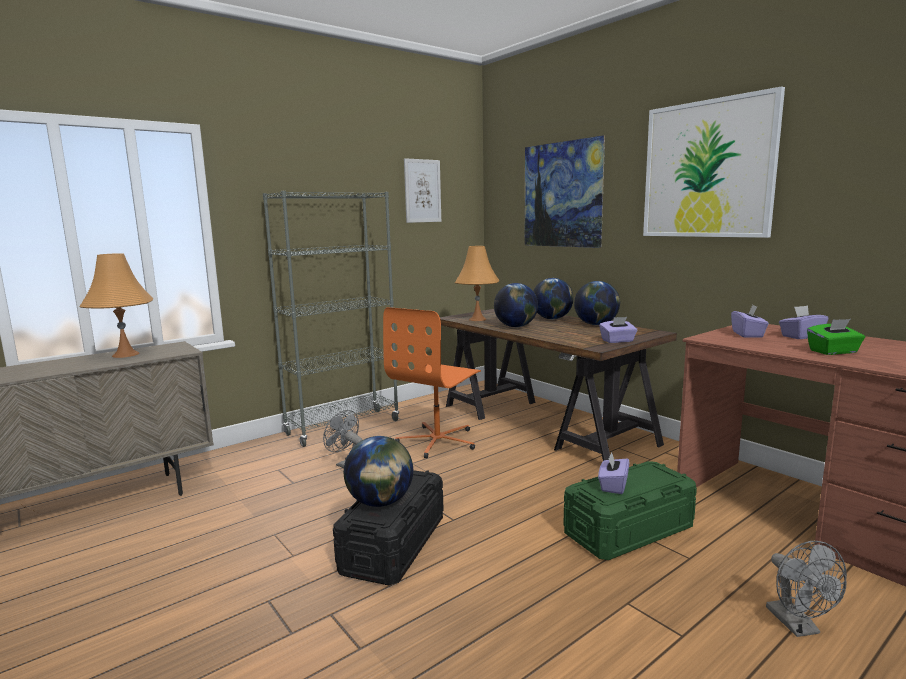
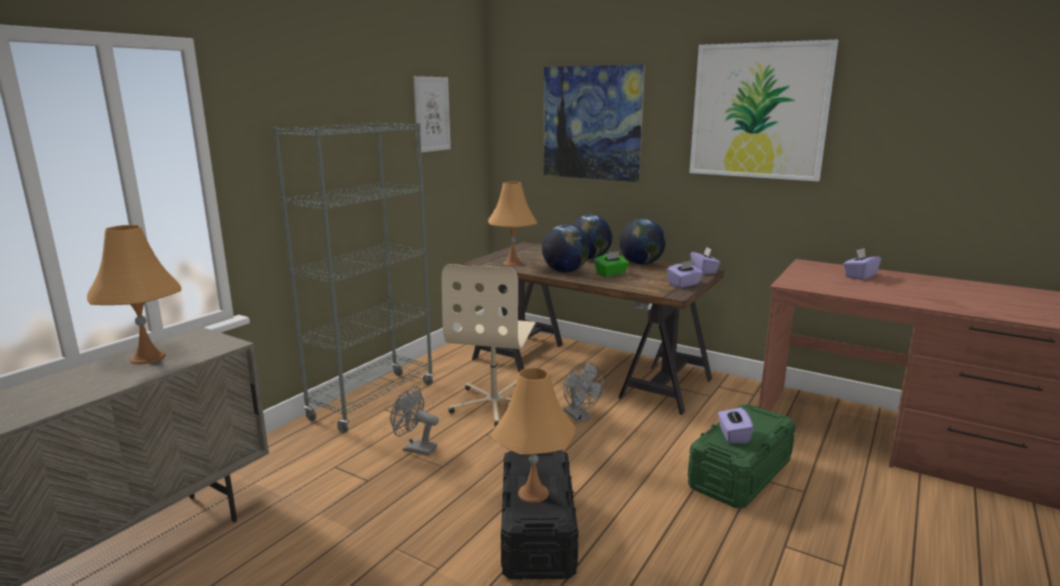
camera: 20 degrees left, 5 degrees up
(380, 502) = (533, 493): globe -> orange table lamp
(438, 441) = (495, 404): orange office chair -> beige office chair
(748, 334) = (817, 277): purple tissue box -> purple tissue box (704, 271)
(798, 626) = (917, 536): grey fan -> grey fan (580, 417)
(833, 352) = (903, 293): green tissue box -> green tissue box (611, 274)

